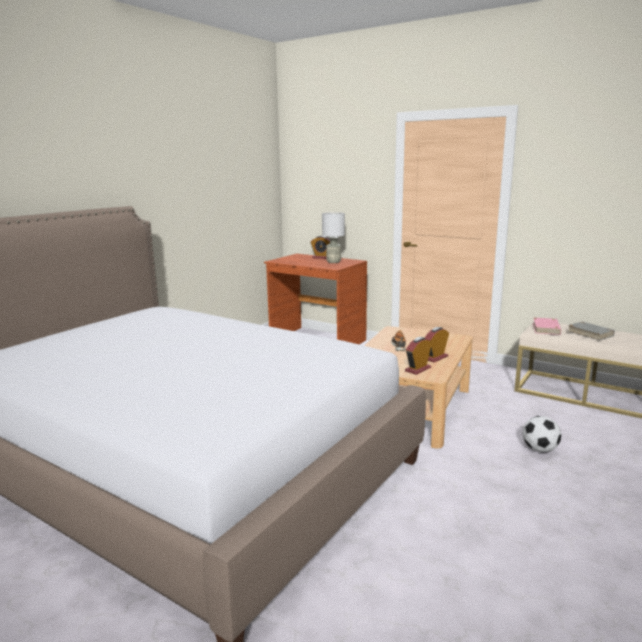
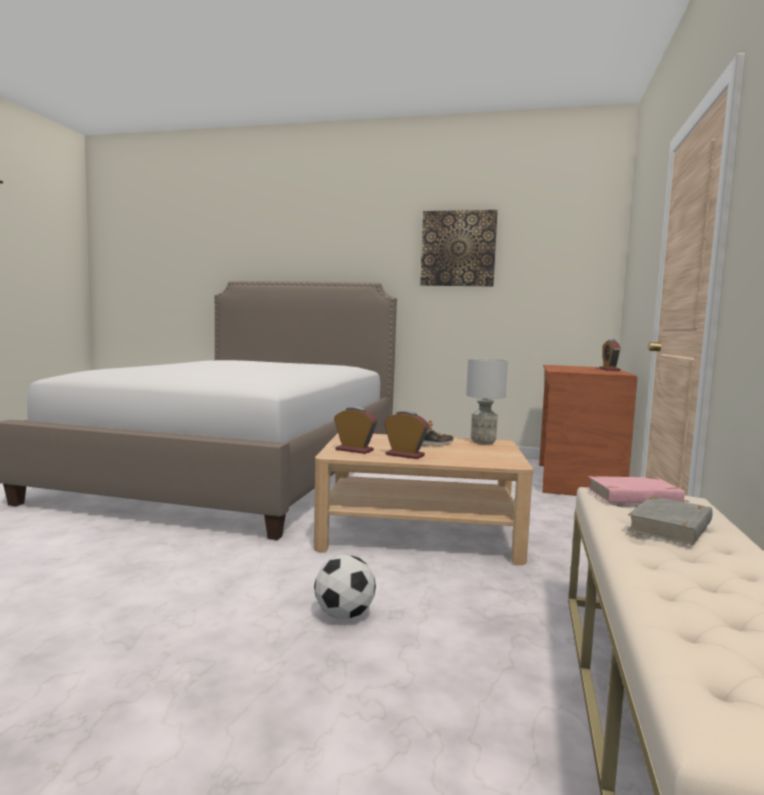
camera: 70 degrees right, 10 degrees down
(183, 162) = (458, 248): none -> picture
(333, 262) = (592, 370): grey table lamp -> grey table lamp (482, 442)

